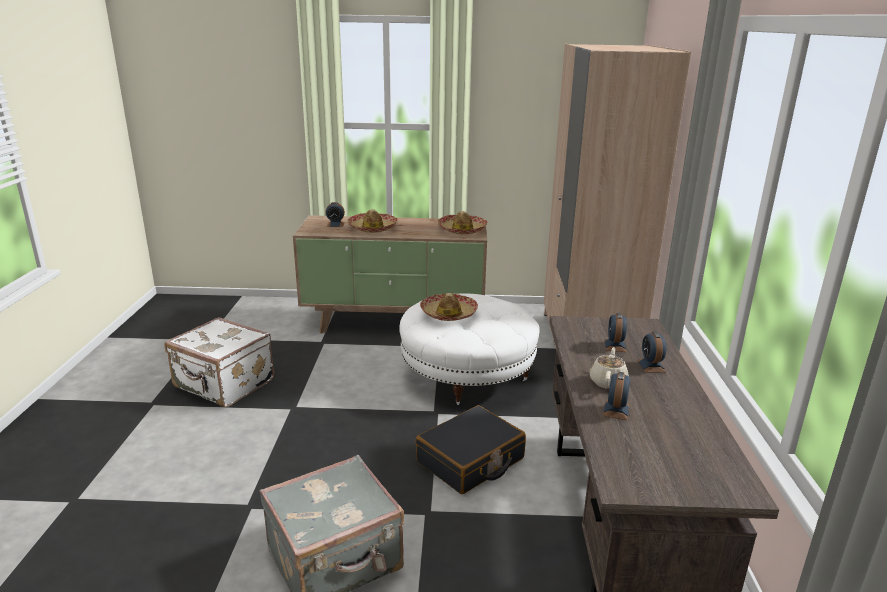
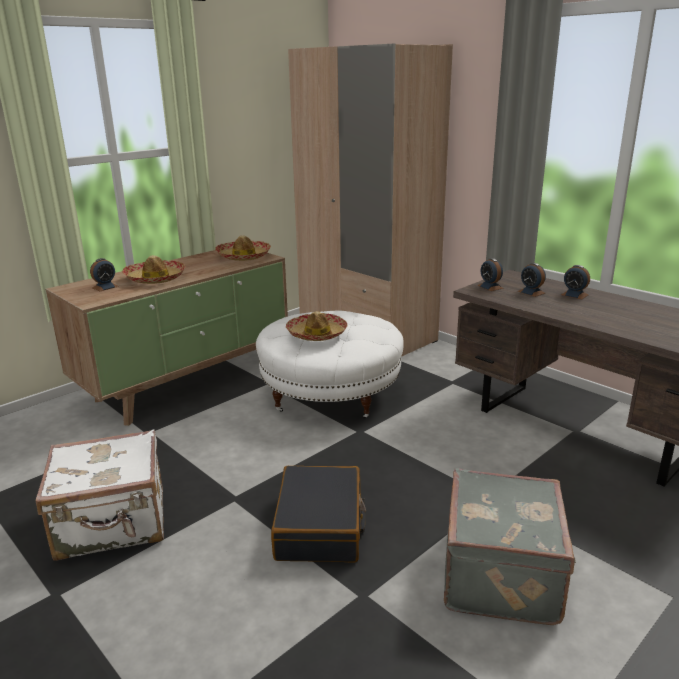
camera: 45 degrees left, 0 degrees up
(470, 461) = (447, 448): black suitcase -> black suitcase (320, 526)
(608, 382) = (581, 312): beige teapot -> none
(616, 410) = (623, 324): alarm clock -> alarm clock (490, 287)

